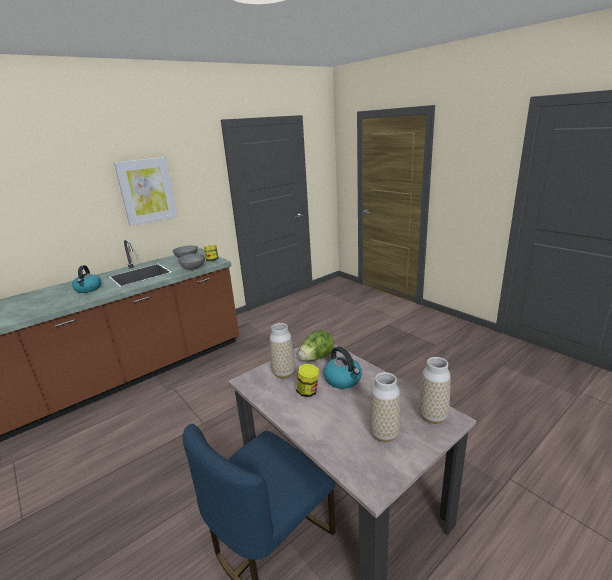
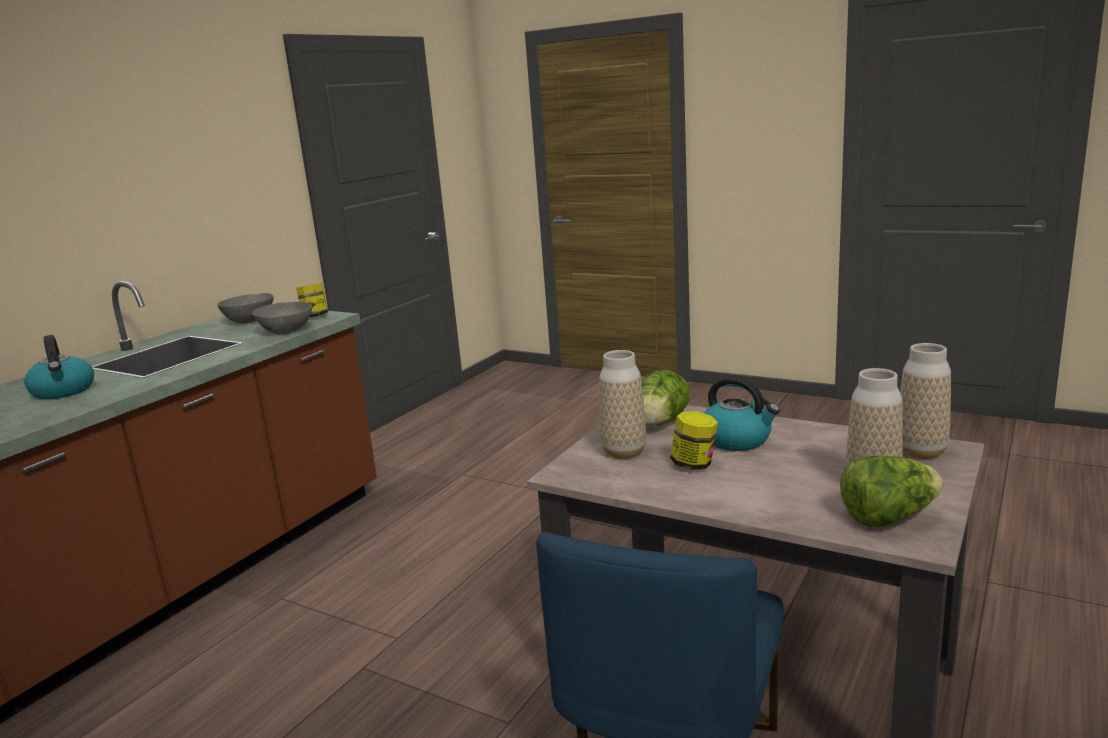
camera: 20 degrees left, 5 degrees down
(147, 191) = (149, 177): picture -> none
(371, 463) = (888, 518): none -> lettuce

